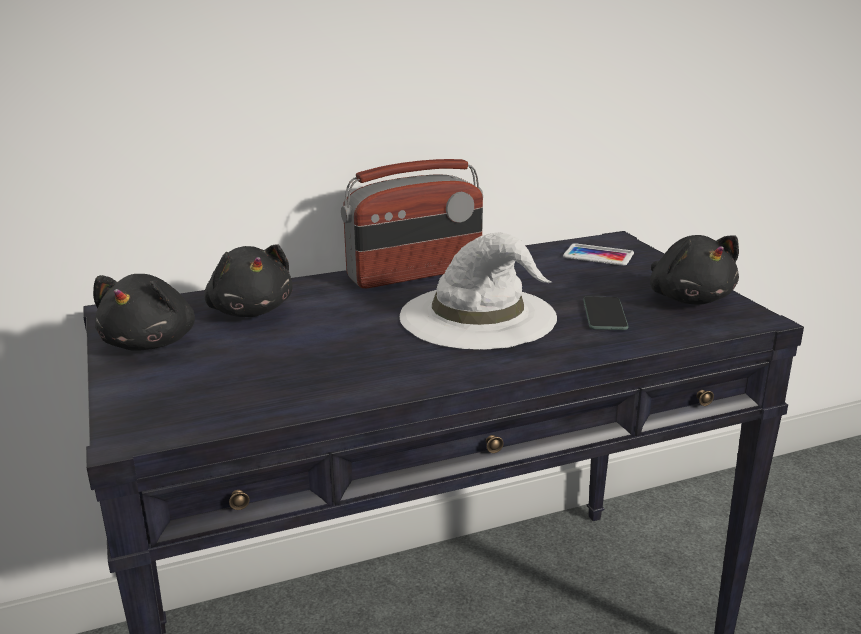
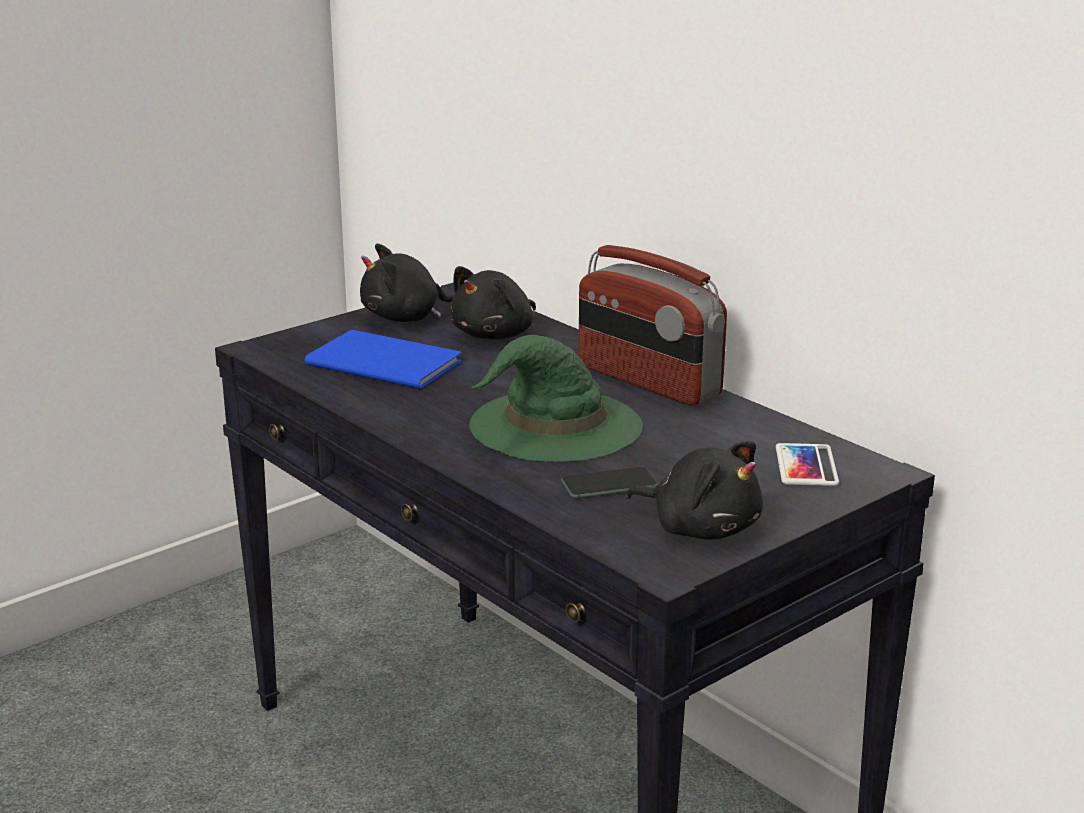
camera: 70 degrees right, 0 degrees up
(257, 368) = (383, 361): none -> blue book
(480, 317) = (554, 426): white hat -> green hat
(689, 298) = (701, 528): black plush toy -> black plush toy turned 105 degrees counterclockwise

